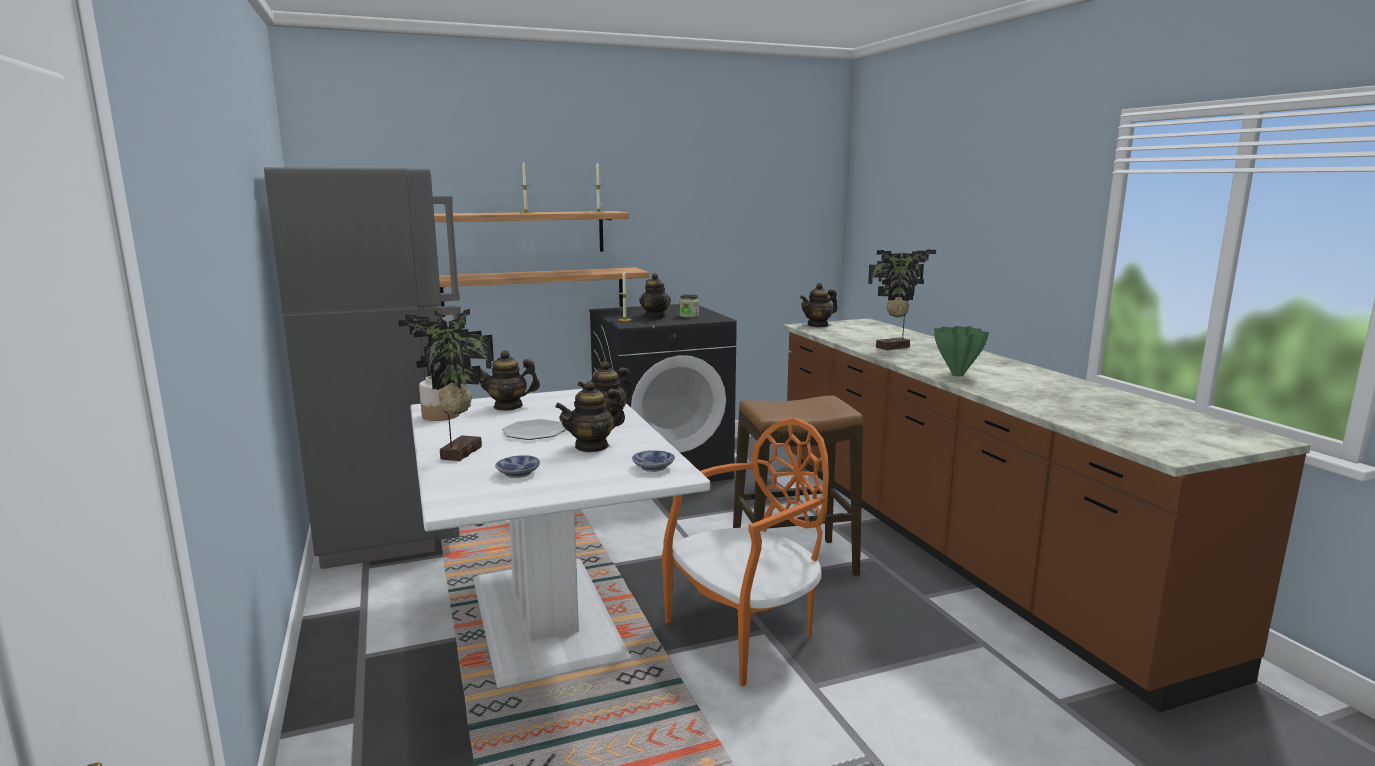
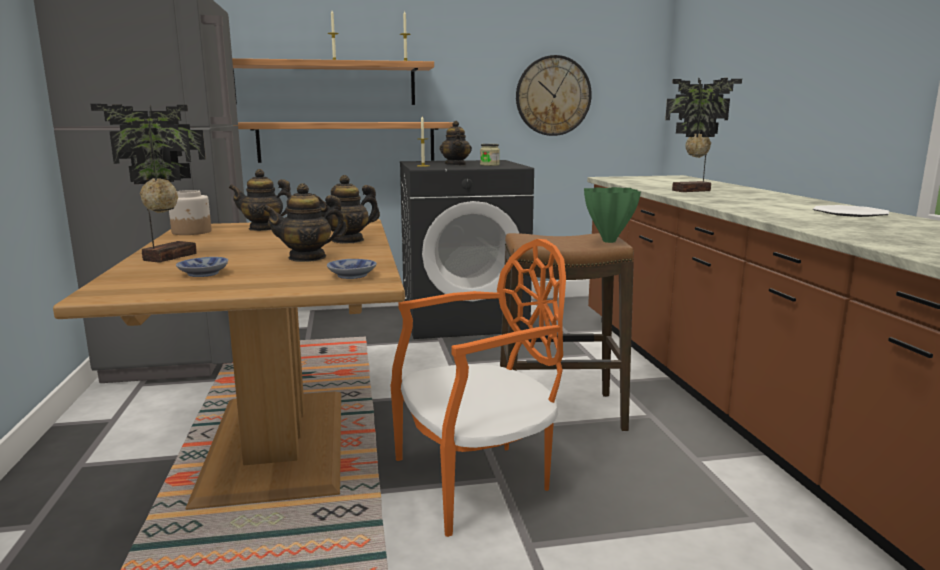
camera: 10 degrees right, 0 degrees up
(534, 432) = (264, 245): plate -> plate (849, 213)
(547, 615) = (280, 442): white dining table -> brown dining table
(738, 238) = (553, 96): none -> wall clock
(818, 325) = (623, 177): teapot -> none
(957, 375) = (751, 208): green vase -> green vase (608, 241)

